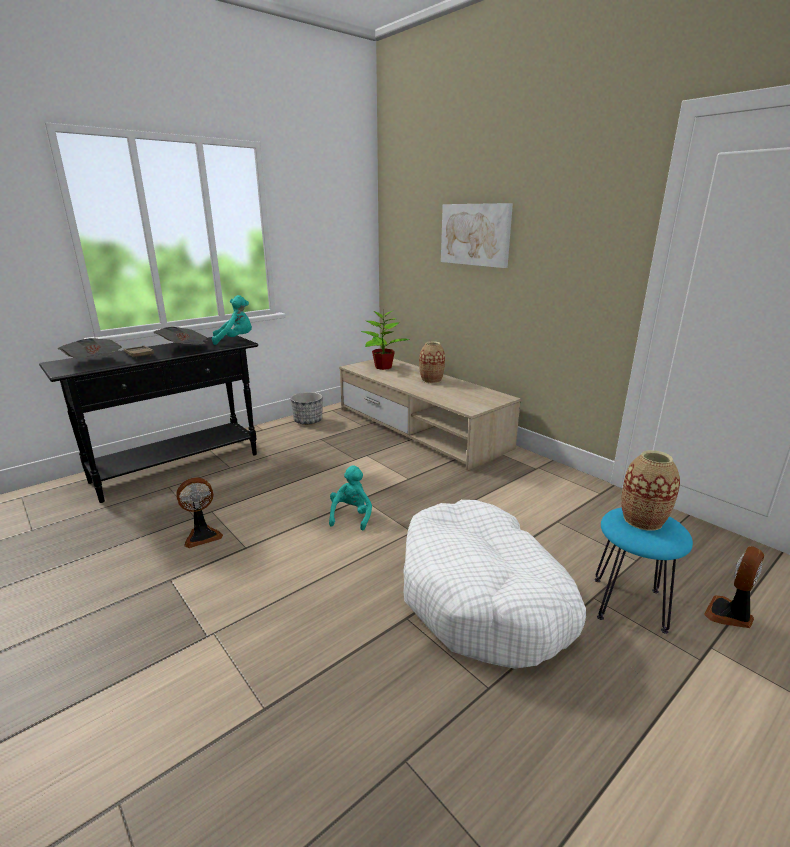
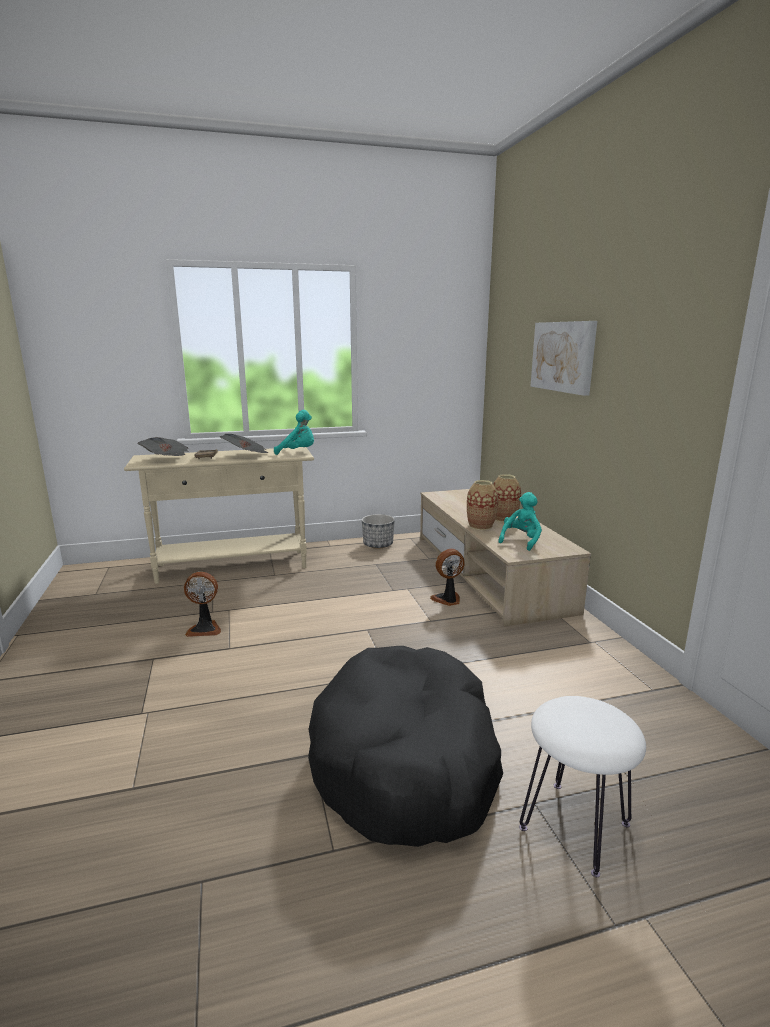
camera: 25 degrees right, 5 degrees down
(178, 468) = (233, 566): black console table -> beige console table
(351, 516) = (343, 643): turquoise plush toy -> turquoise plush toy (521, 541)
(382, 367) = (465, 498): potted plant -> none
(483, 597) = (406, 760): white dog bed -> black dog bed
(629, 604) = (574, 826): turquoise stool -> white stool
(642, 520) = (585, 716): vase -> vase (480, 526)
(730, 615) = (713, 890): fan -> fan (448, 600)

